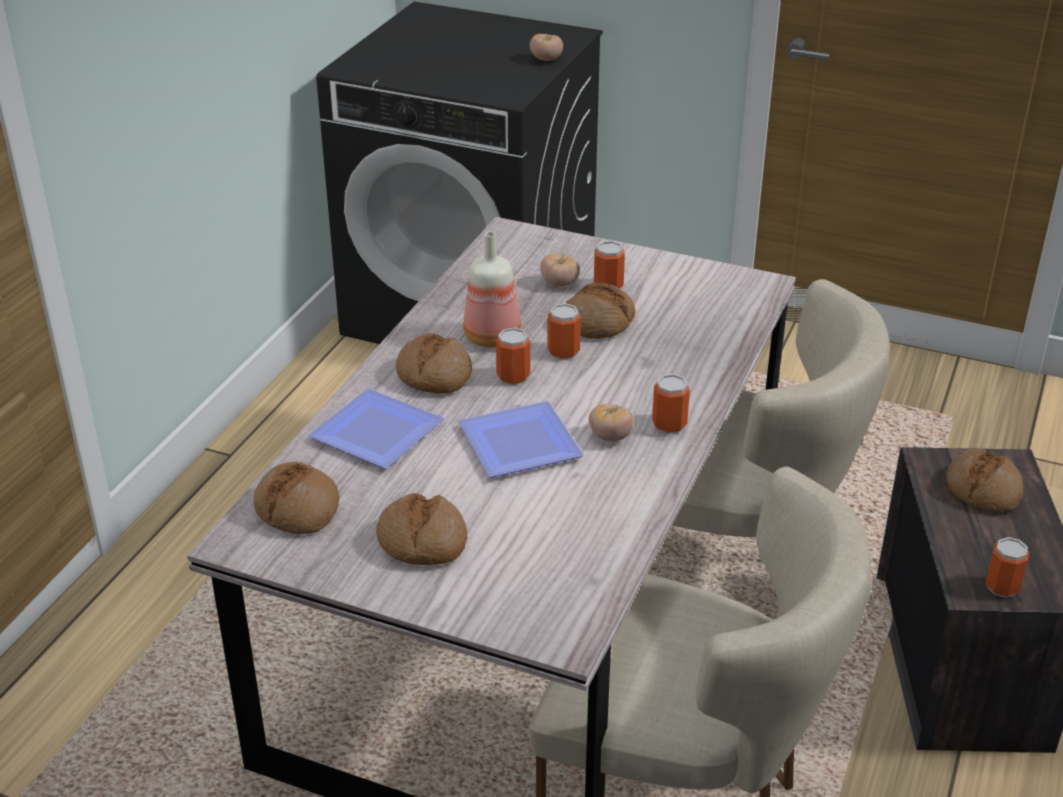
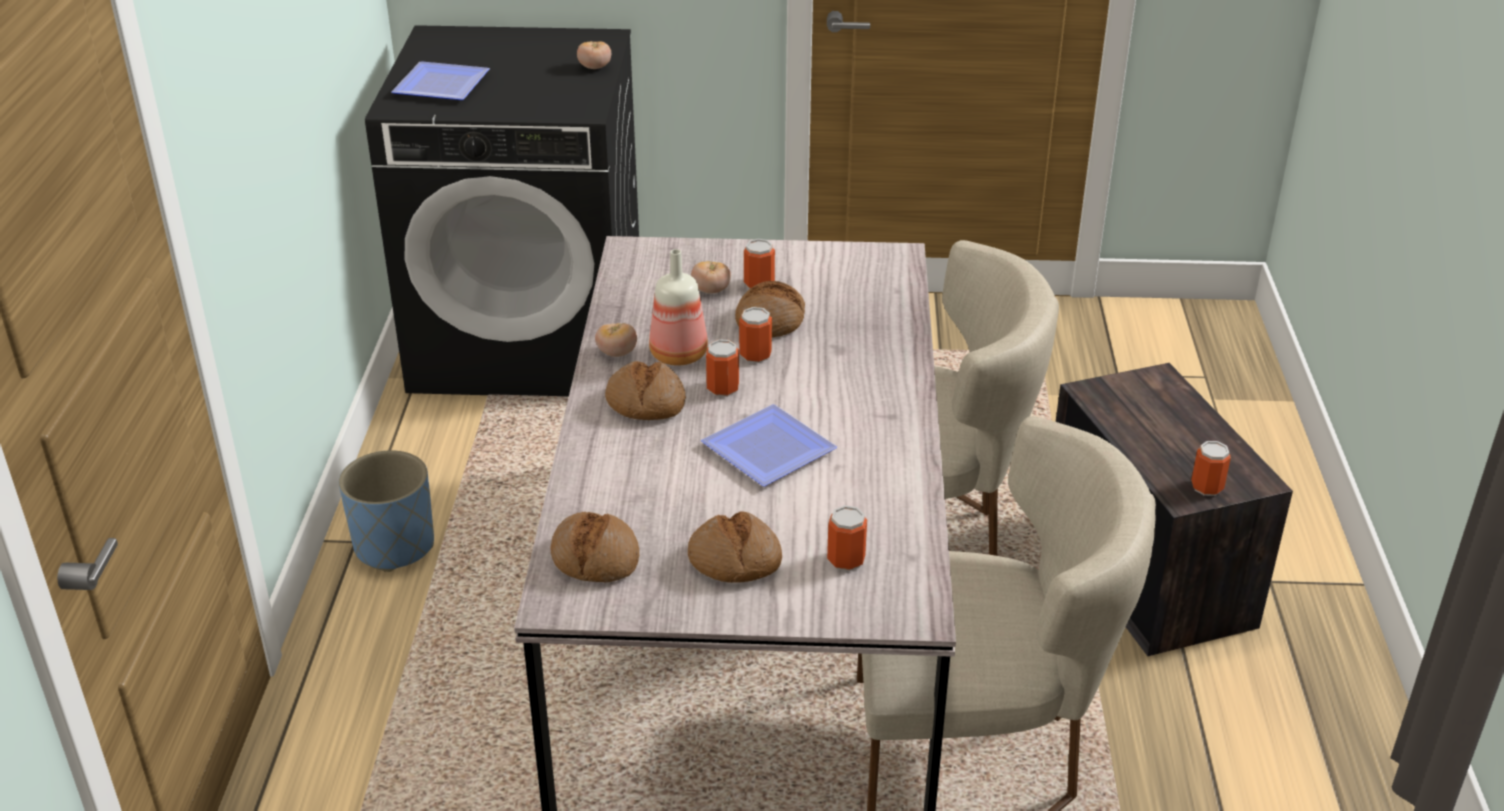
camera: 20 degrees left, 0 degrees up
(260, 467) = (394, 546): none -> blue planter
(376, 430) = (623, 467): plate -> plate (440, 84)
(610, 437) = (847, 425): tomato -> tomato (617, 353)
(669, 425) = (893, 402): can -> can (846, 560)
(983, 489) = (1148, 406): bread -> none

